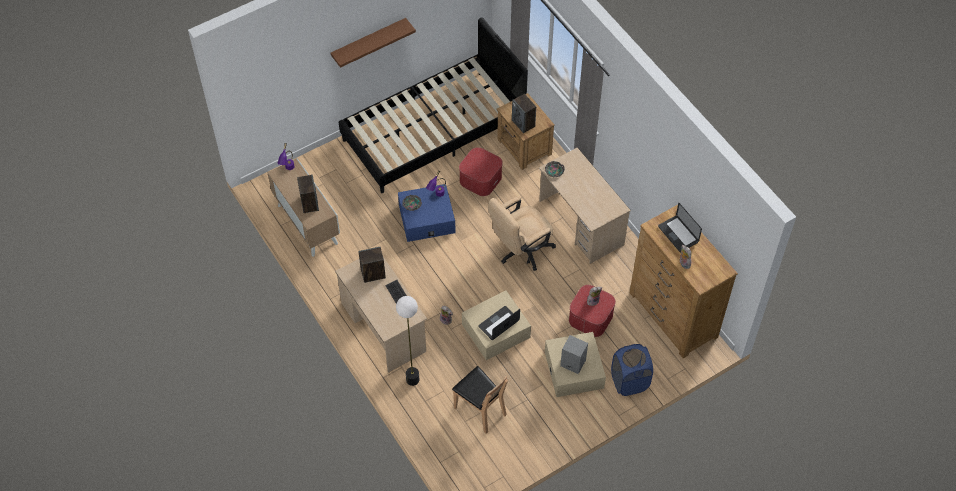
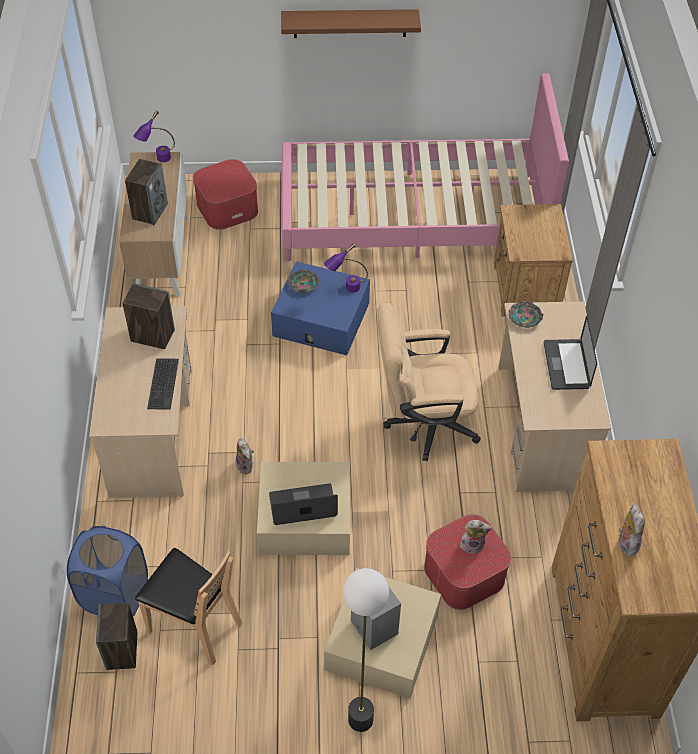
camera: 30 degrees right, 5 degrees down
(412, 379) = (134, 526): floor lamp -> floor lamp (360, 719)
(433, 131) = (413, 216): black bed -> pink bed
(480, 178) = (434, 302): ottoman -> ottoman (227, 207)
(480, 410) = (195, 625): brown chair -> brown chair turned 45 degrees counterclockwise
(523, 123) = (526, 240): speaker -> speaker (122, 651)
(629, 381) = (460, 711): blue laundry basket -> blue laundry basket (115, 595)
(678, 234) = (647, 488): laptop -> laptop (566, 365)

